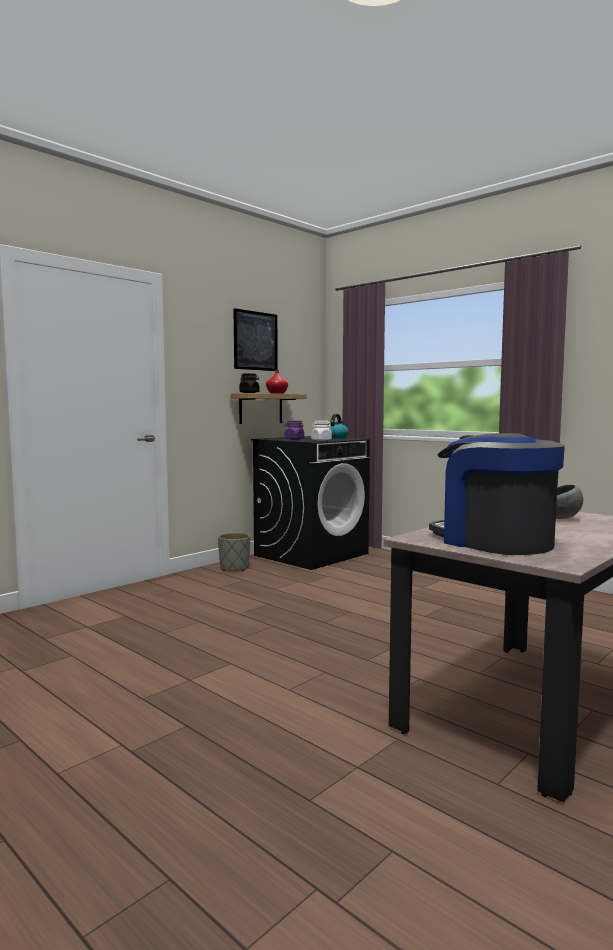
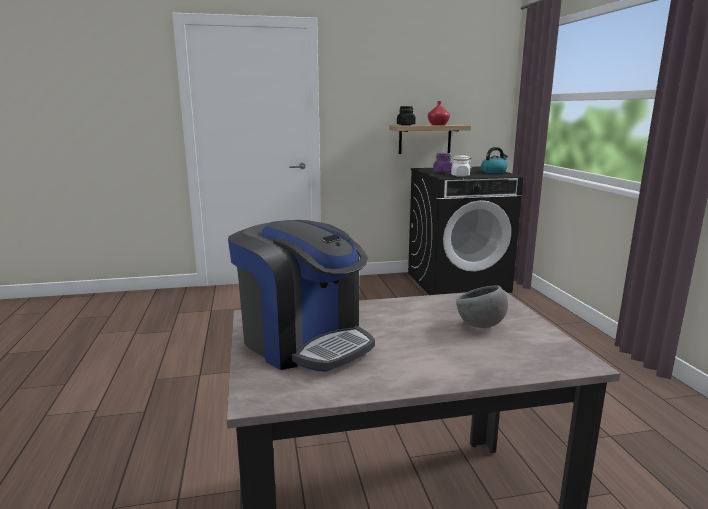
camera: 35 degrees right, 10 degrees up
(234, 568) = (375, 282): grey planter -> none
(255, 341) = (421, 72): picture -> none
(493, 541) = (304, 341): coffee machine -> coffee machine turned 135 degrees clockwise

